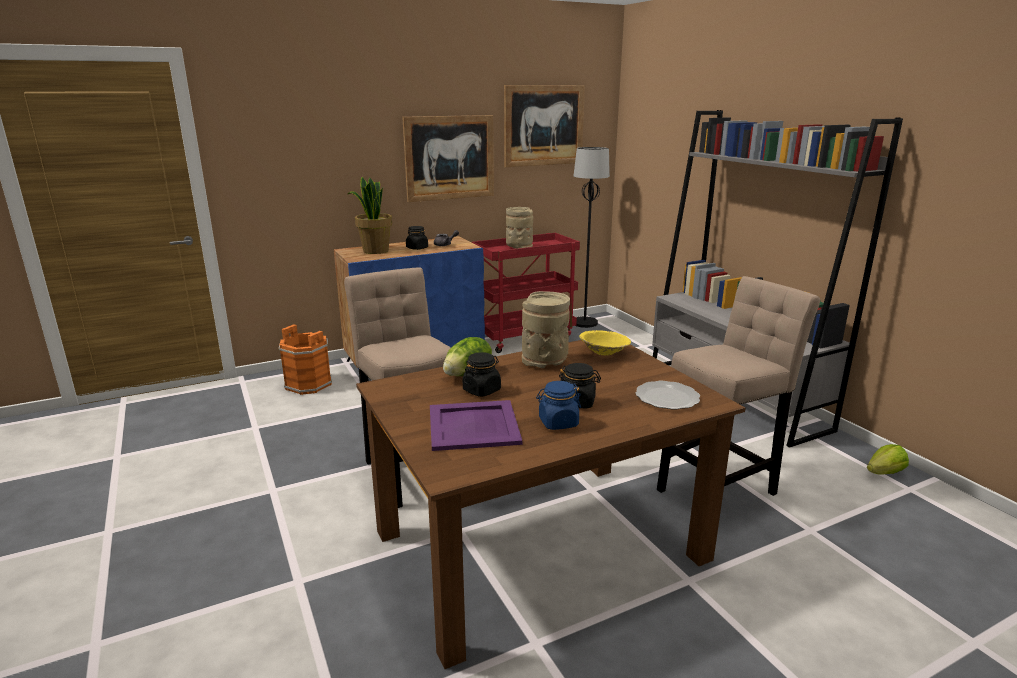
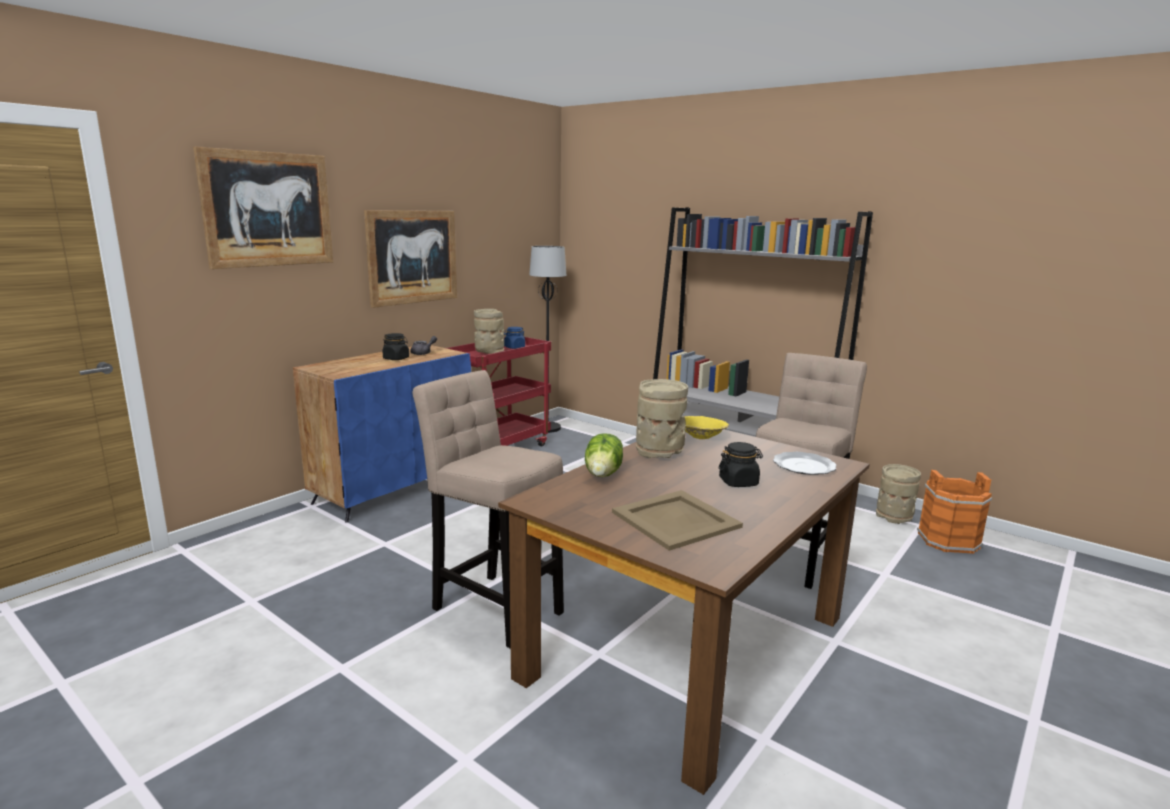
camera: 25 degrees left, 5 degrees down
(309, 384) = (282, 537): orange bucket -> orange bucket (948, 540)
(375, 251) = (349, 365): potted plant -> none
(472, 425) = (674, 519): purple tray -> beige tray
(482, 390) = (638, 486): black jar -> none
(544, 125) = (499, 223): picture -> picture (268, 209)
(558, 423) = (746, 502): blue jar -> blue jar (514, 347)
(884, 473) = (894, 516): lettuce -> beige vase

